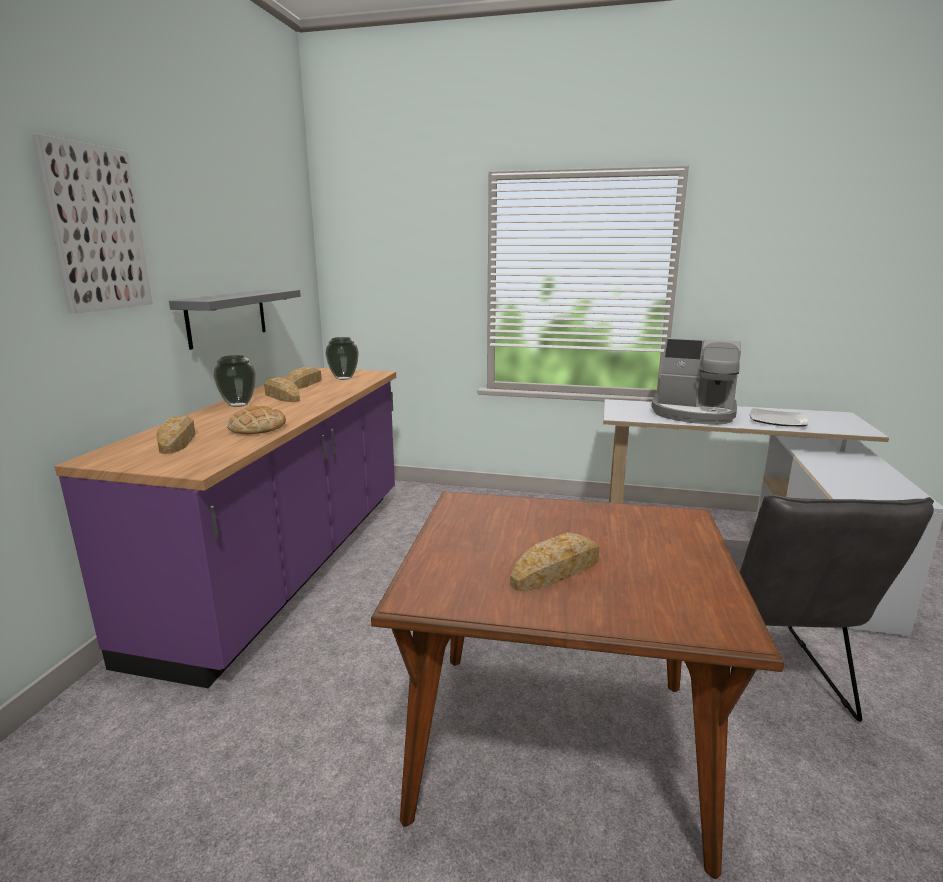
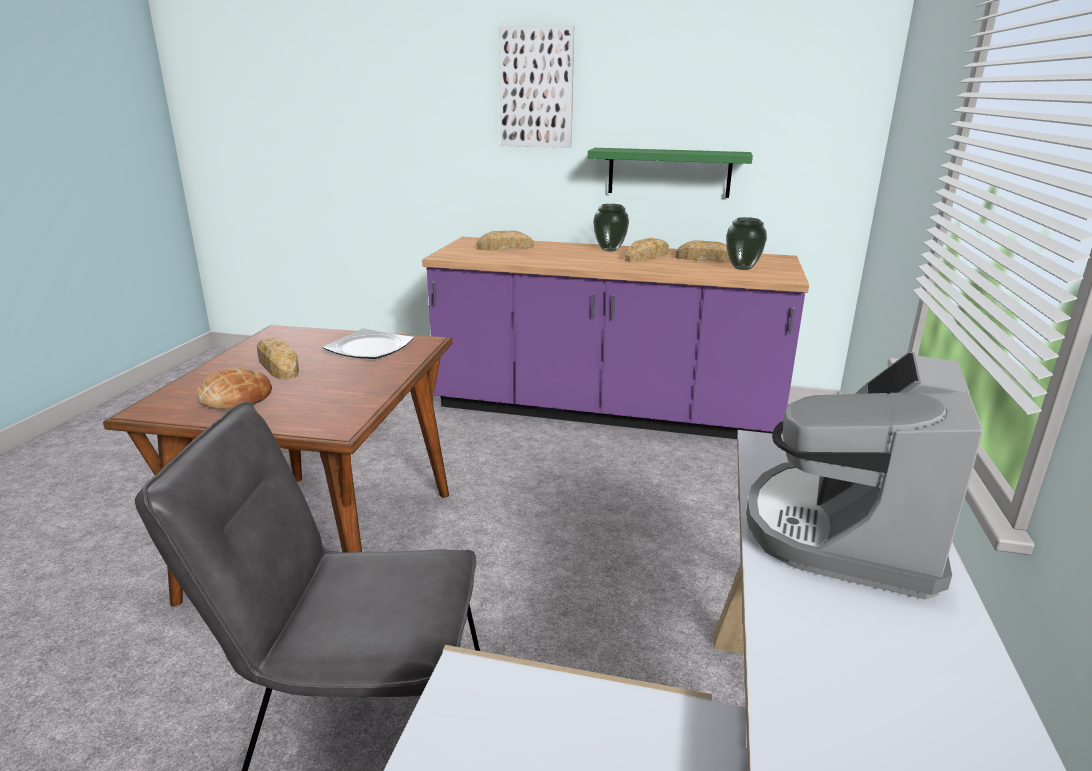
camera: 90 degrees right, 5 degrees up
(227, 317) = (669, 172): grey shelf -> green shelf
(257, 428) = (537, 258): bread -> bread (236, 397)
(777, 420) = (850, 655): plate -> plate (369, 347)

